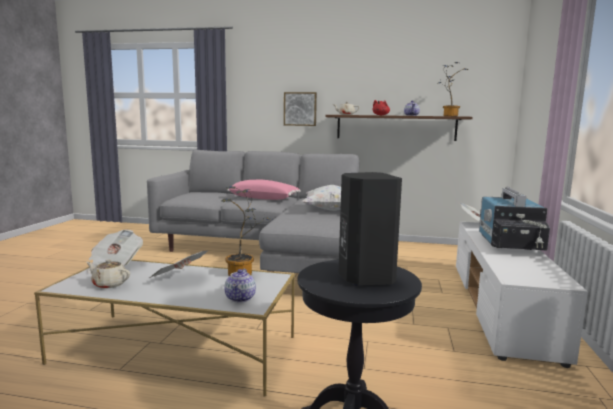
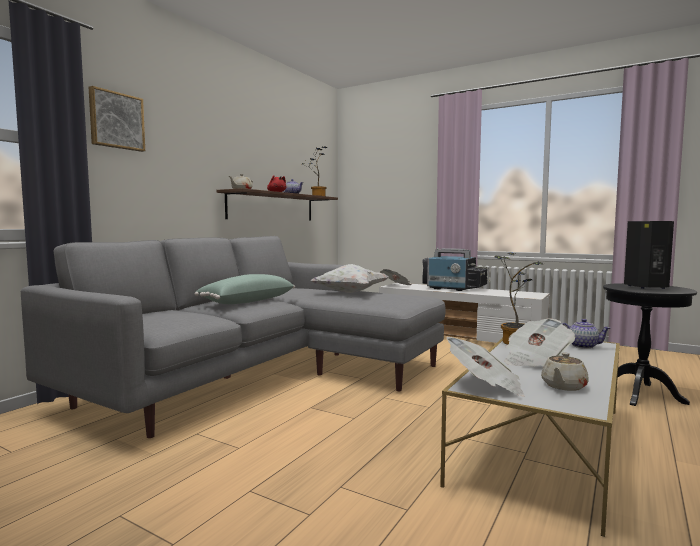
camera: 70 degrees left, 5 degrees down
(264, 198) = (246, 301): pink pillow -> green pillow
(300, 109) = (184, 179): picture -> picture (116, 121)

